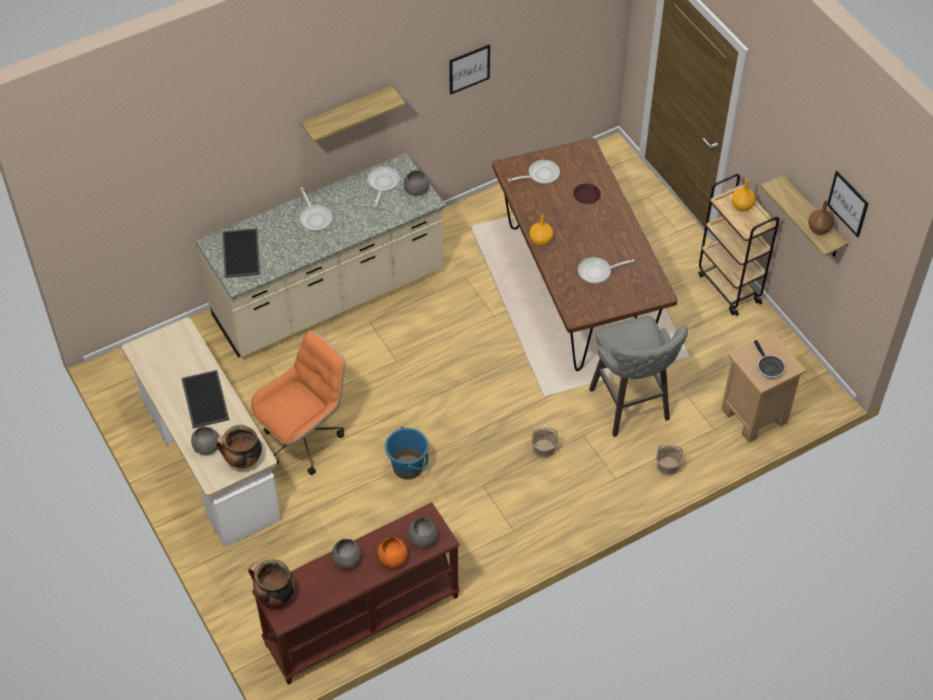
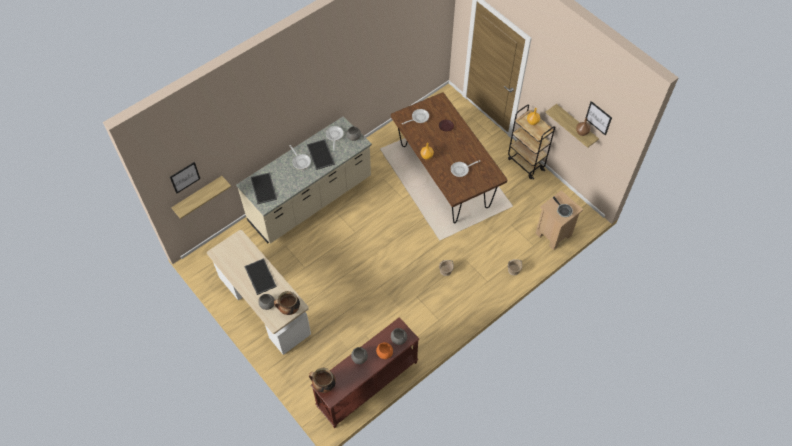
camera: 10 degrees left, 5 degrees up
(305, 440) = (315, 285): orange office chair -> none
(347, 114) = (311, 102): shelf -> shelf (198, 196)
(353, 211) = (321, 154): none -> tray
(408, 467) = (374, 292): blue bucket -> none
(469, 69) = (373, 65): picture -> picture (185, 177)
(631, 407) = (487, 239): grey stool -> none

